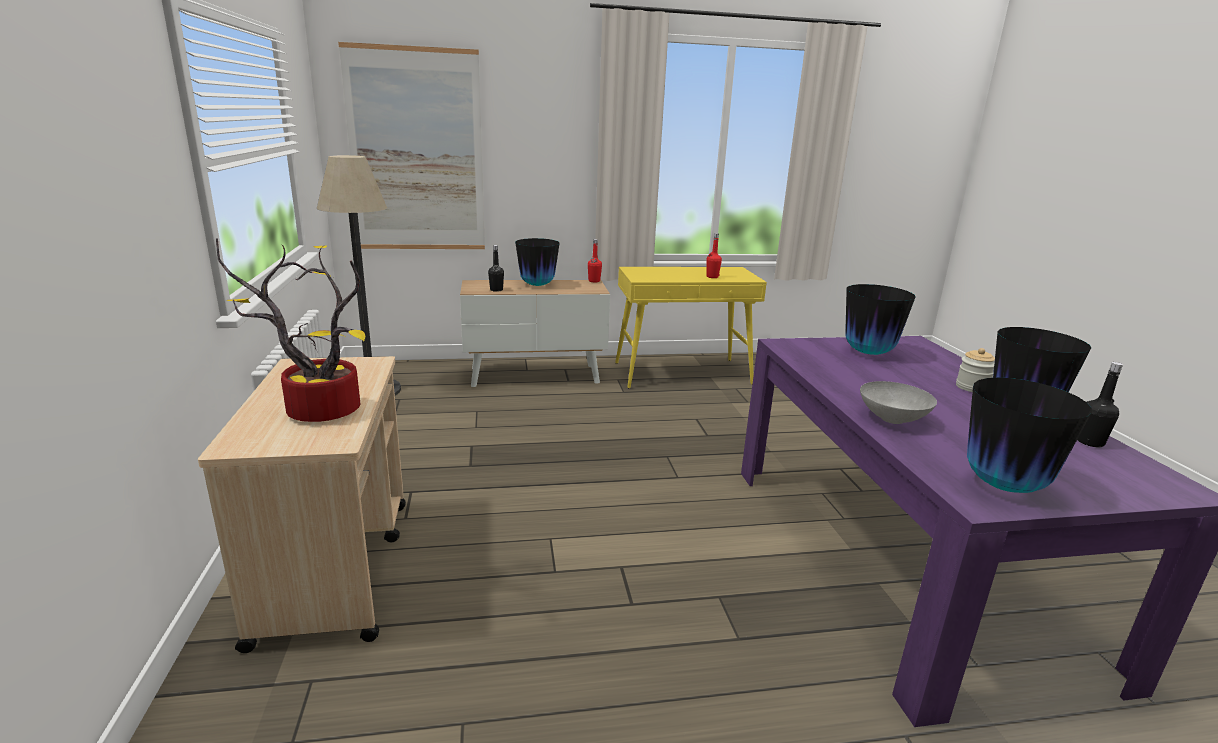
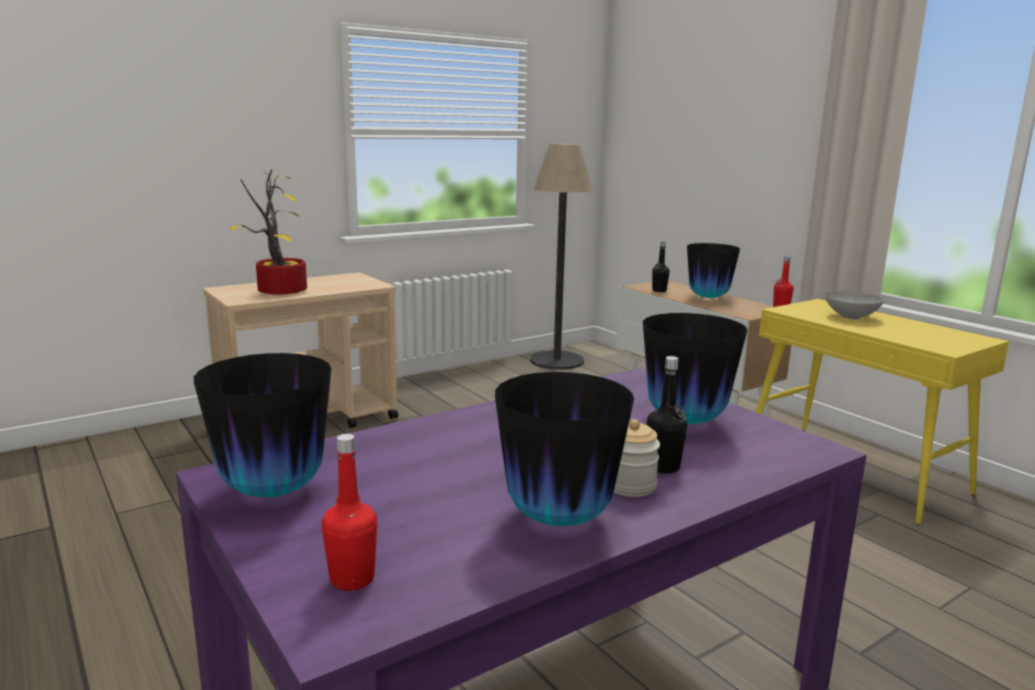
camera: 65 degrees right, 5 degrees down
(417, 152) = (664, 146): picture -> none
(712, 277) = (892, 332): red bottle -> red bottle (352, 579)
(893, 419) = (433, 437): grey bowl -> grey bowl (852, 317)
(1090, 442) = (476, 565): black bottle -> black bottle (663, 467)

